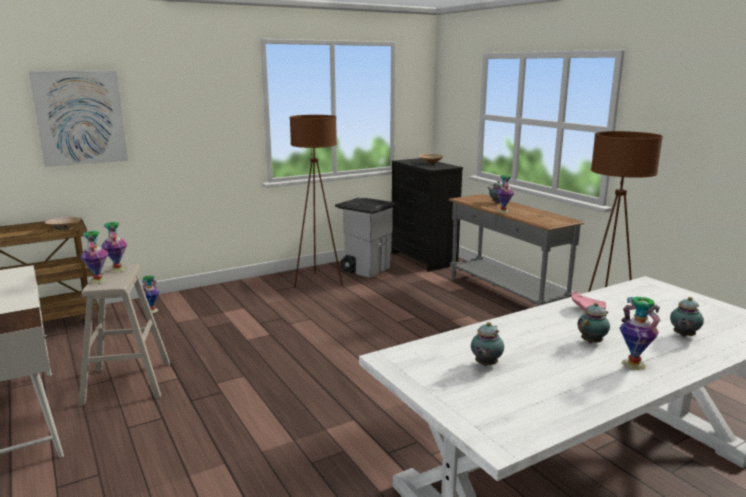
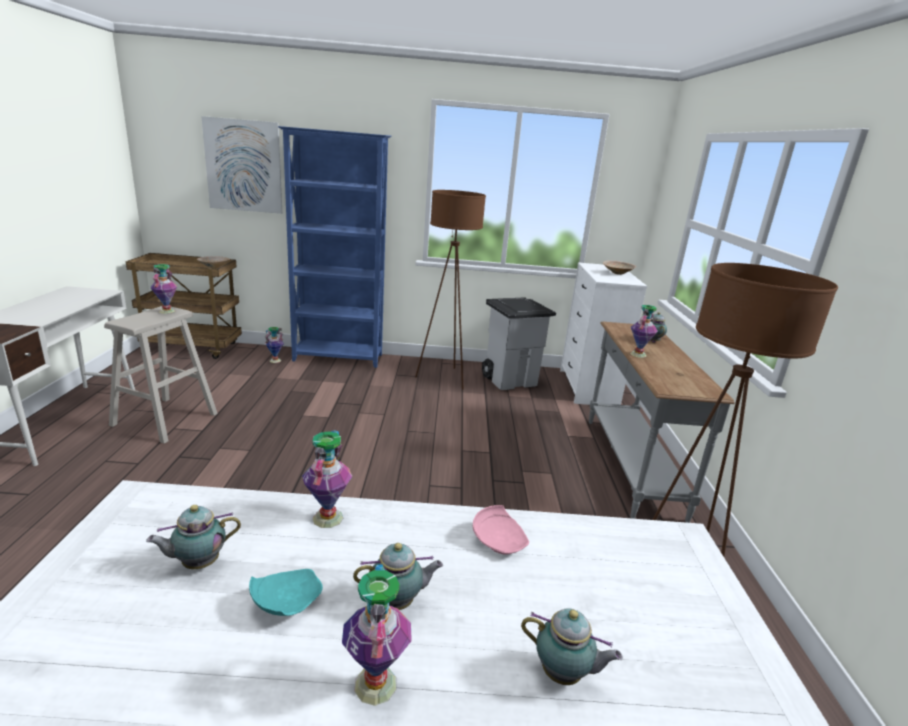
camera: 30 degrees right, 5 degrees up
(97, 280) = (133, 317): vase -> vase (327, 517)
(208, 292) = (338, 358): none -> blue bookcase
(423, 259) = (587, 387): black dresser -> white dresser
(551, 359) = (285, 601): none -> turquoise plate
(683, 336) = (563, 675): teapot -> teapot turned 135 degrees counterclockwise

